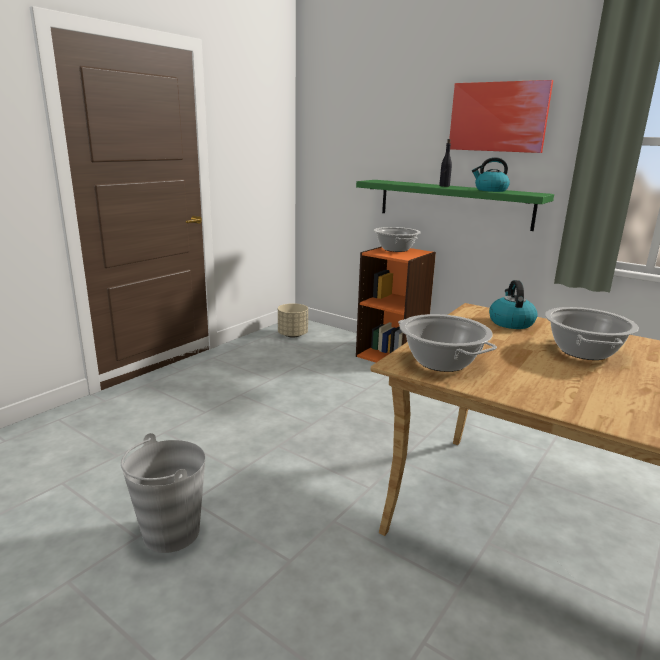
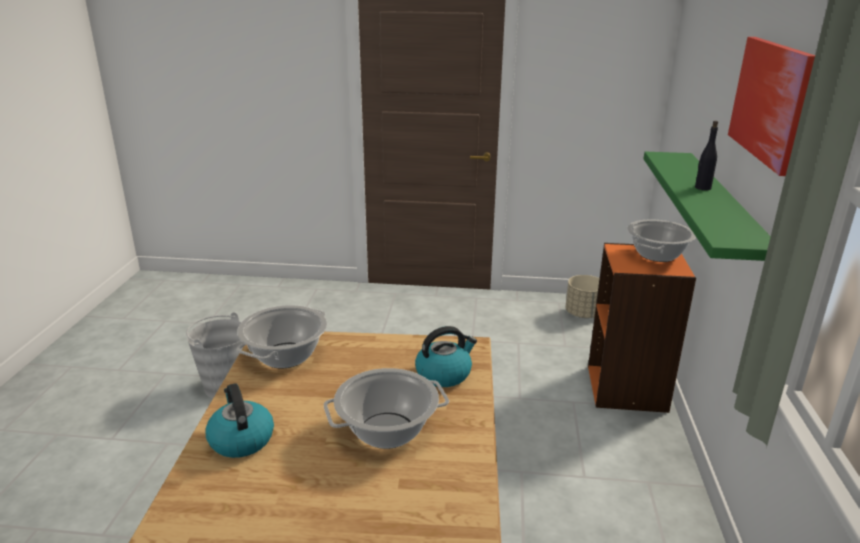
camera: 60 degrees right, 5 degrees up
(490, 190) = (717, 213): kettle -> kettle (241, 439)

